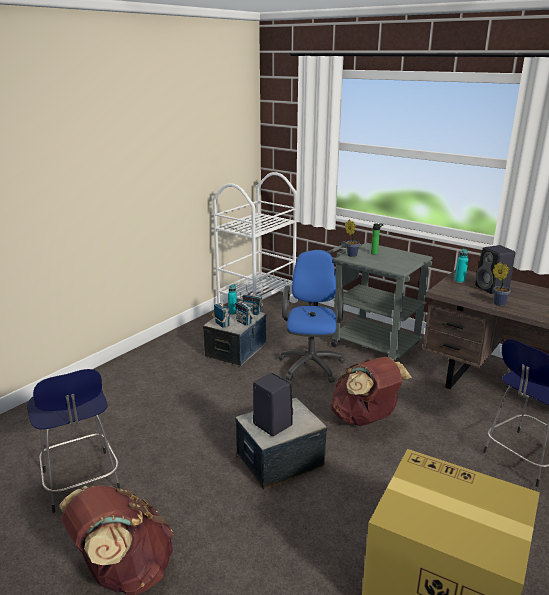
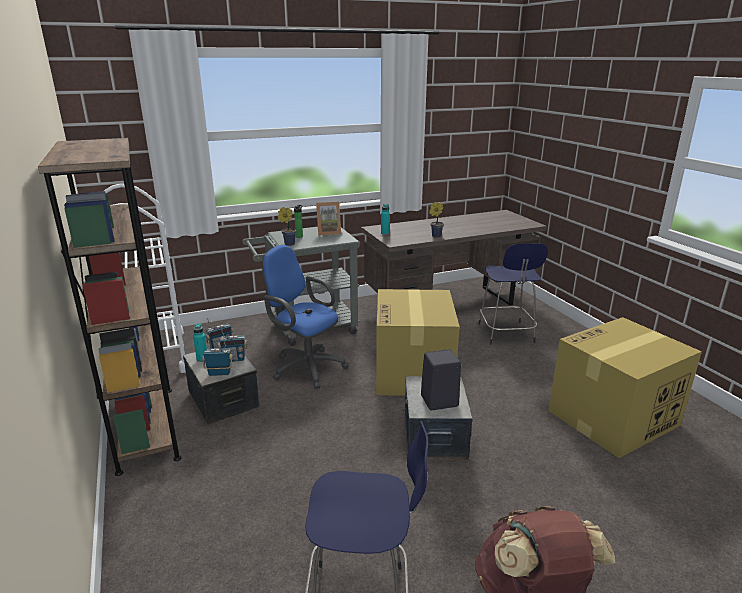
camera: 60 degrees left, 0 degrees up
(185, 338) = (146, 427): none -> brown bookcase
(365, 419) = (413, 373): brown backpack -> cardboard box
(403, 259) = (328, 232): none -> picture frame
(492, 289) = (411, 230): black speaker -> none

